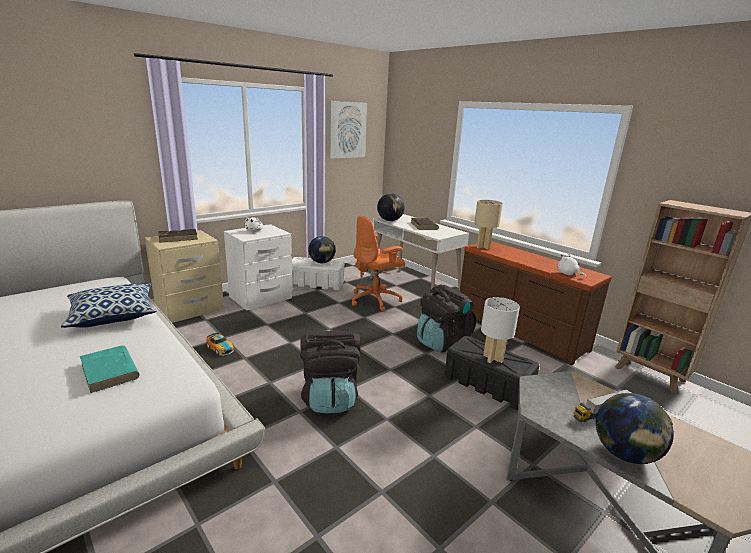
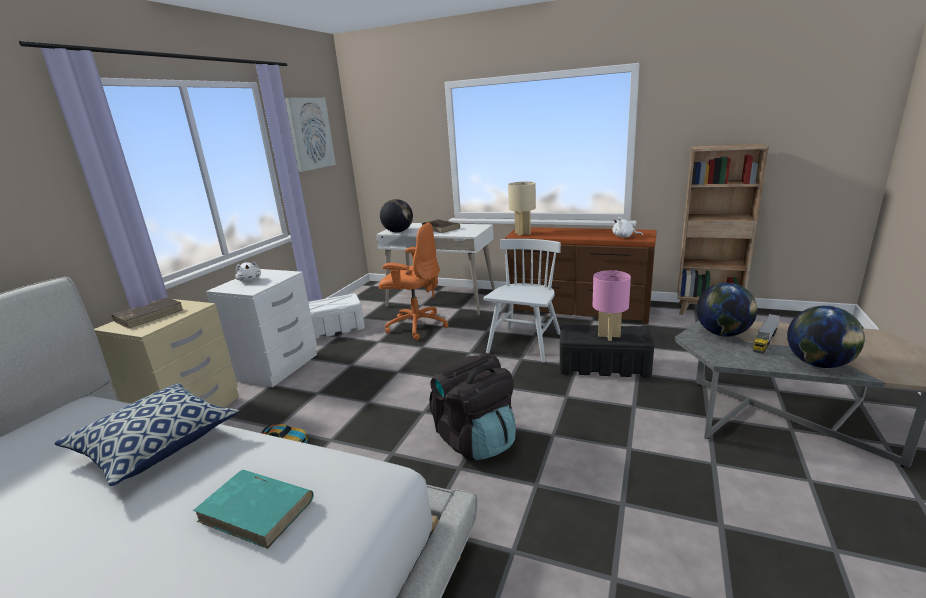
camera: 25 degrees left, 0 degrees up
(322, 262) = (331, 302): globe -> globe (722, 334)
(376, 300) = (416, 326): orange office chair -> orange office chair turned 105 degrees counterclockwise
(442, 342) = (525, 343): black backpack -> white chair
(493, 358) = (609, 336): white table lamp -> pink table lamp

